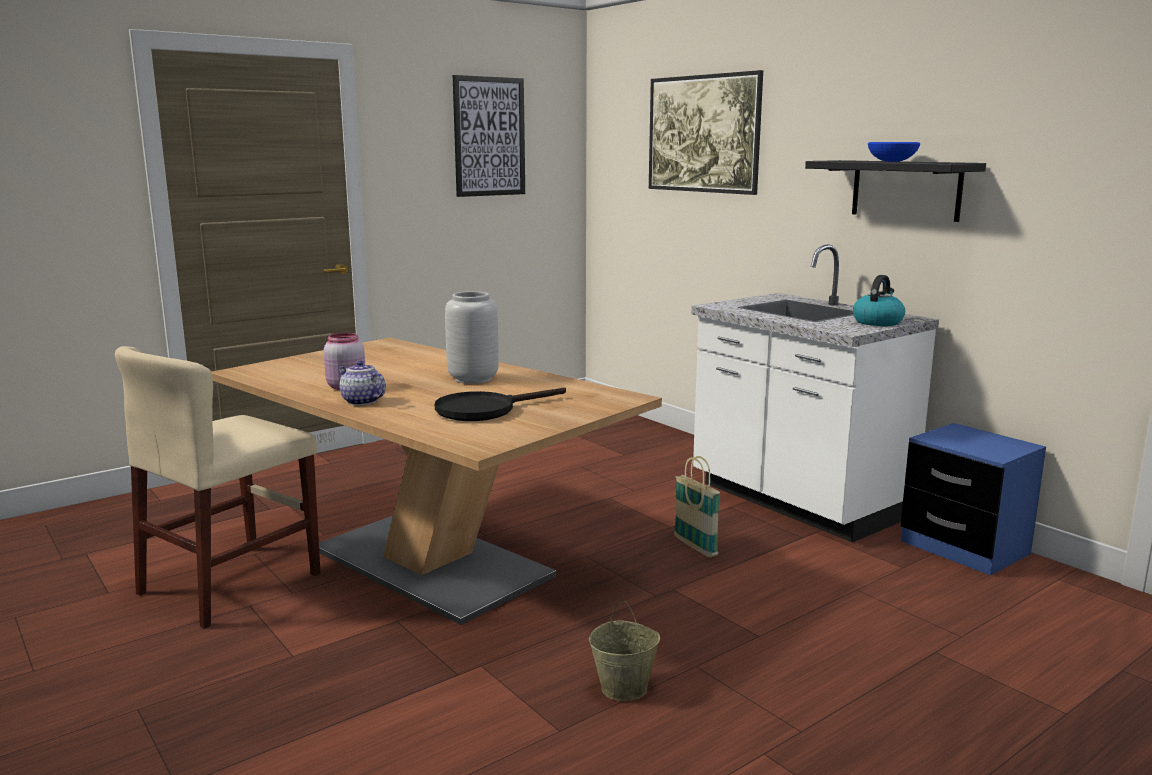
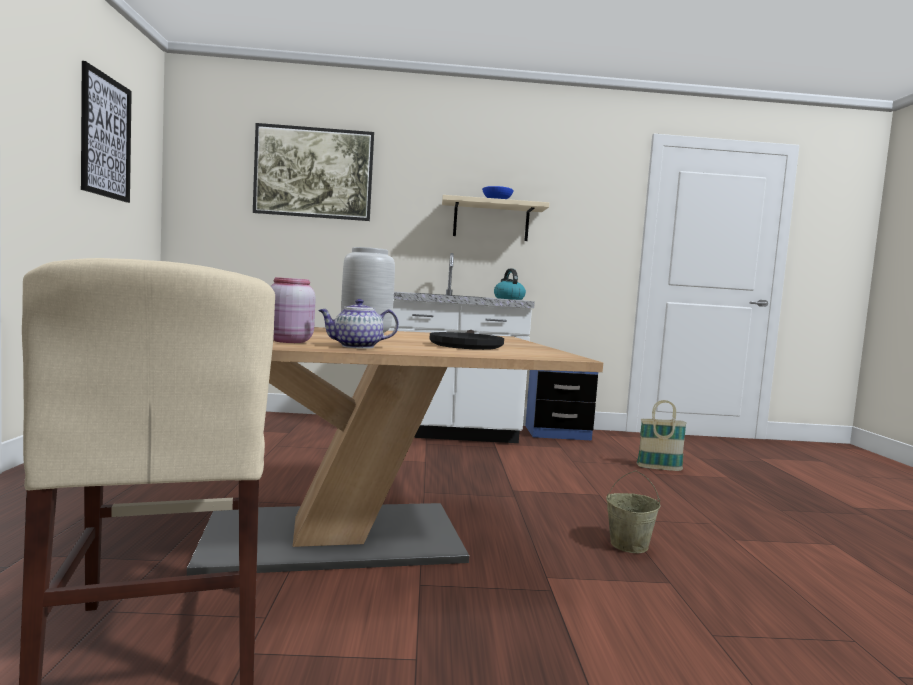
camera: 55 degrees left, 10 degrees down
(695, 547) = (464, 467): basket -> basket (659, 468)
(905, 189) = (491, 221): black shelf -> beige shelf

